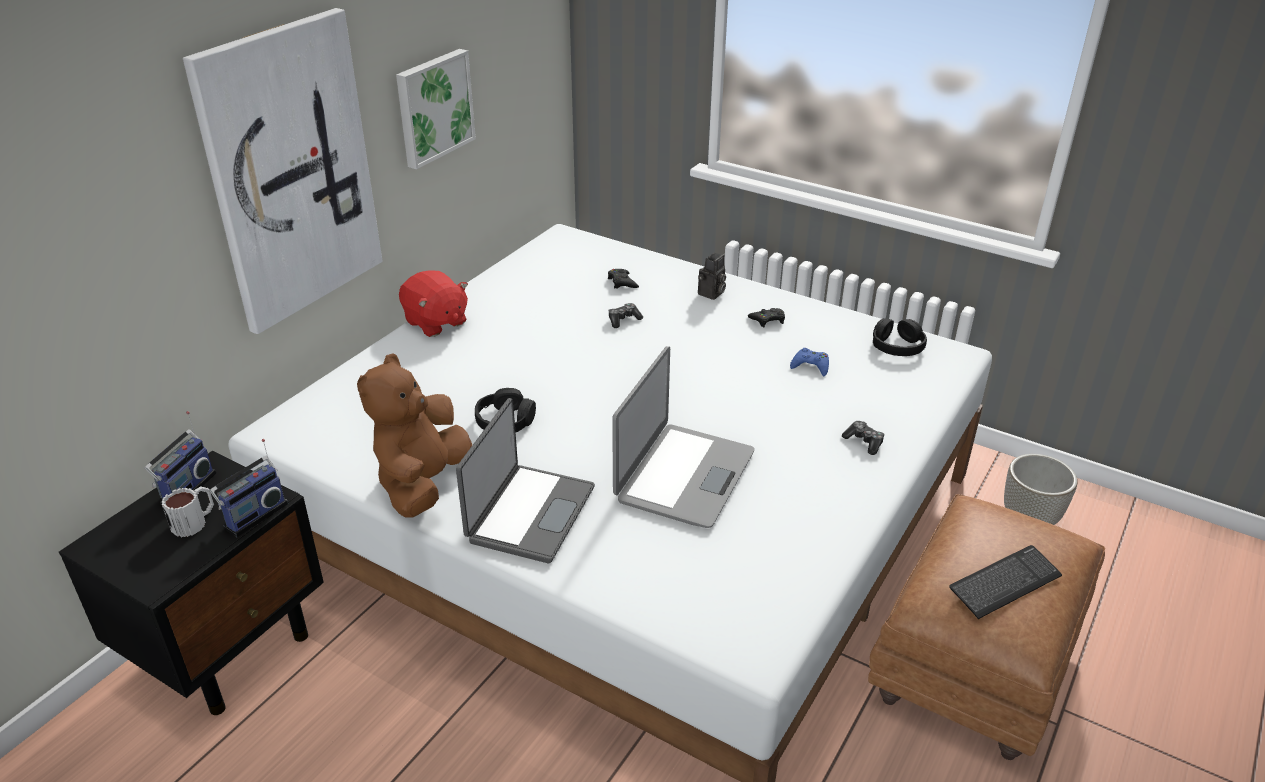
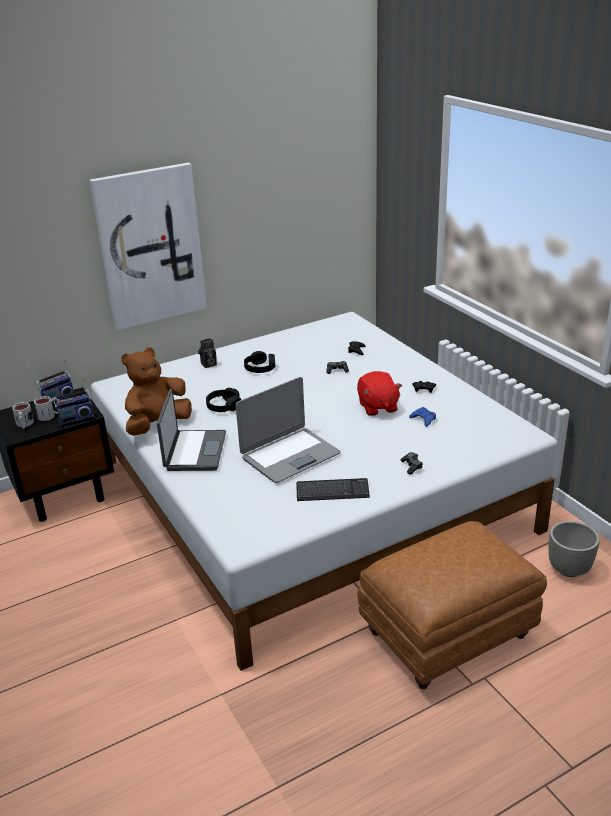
camera: 30 degrees right, 5 degrees down
(157, 554) = (24, 424): none -> mug
(433, 107) = (256, 225): picture -> none
(435, 322) = (234, 350): red plush toy -> red plush toy (377, 407)
(529, 514) = (194, 451): laptop -> laptop turned 45 degrees counterclockwise
(711, 294) = (403, 367): camera -> camera (208, 365)
(897, 346) = (492, 421): black headphones -> black headphones (260, 368)
(1004, 583) = (440, 569): keyboard -> keyboard (332, 491)

